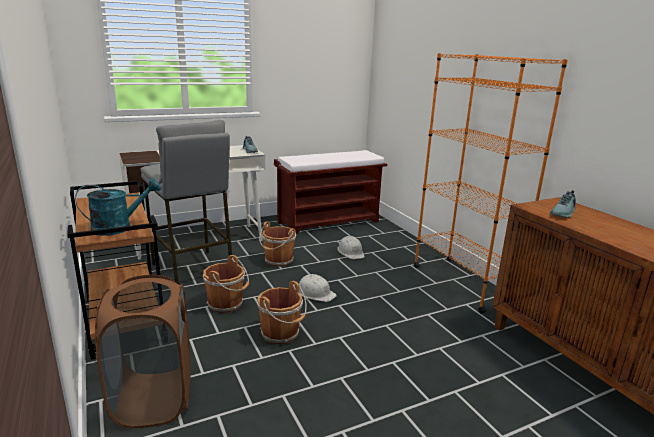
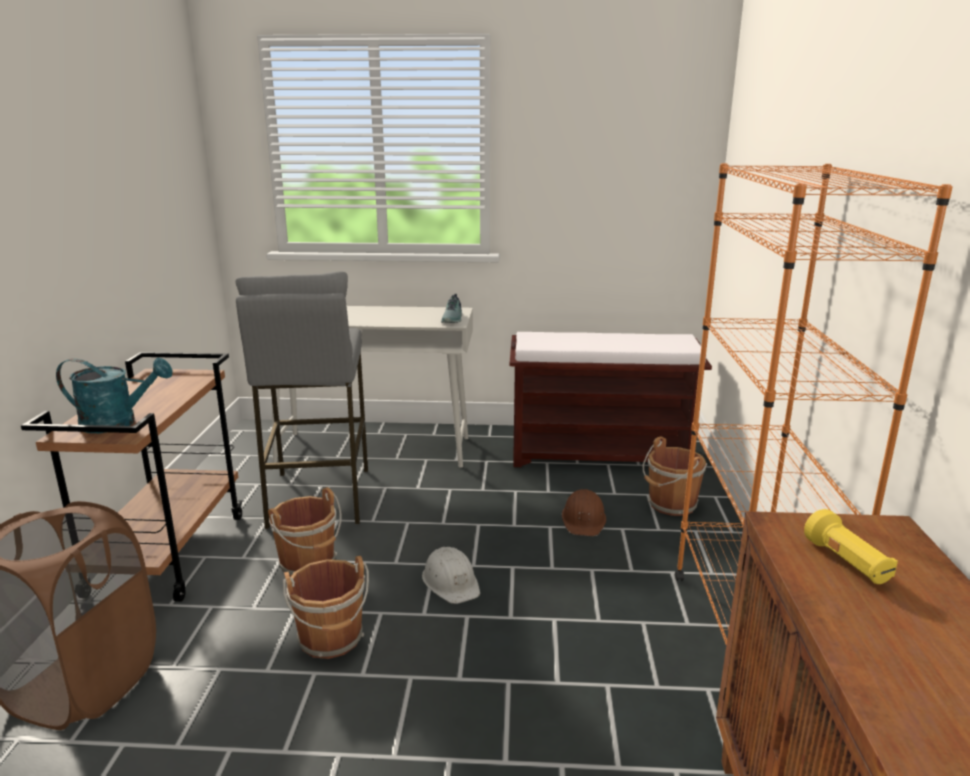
camera: 30 degrees right, 0 degrees up
(278, 261) = (451, 508): brown bucket -> brown bucket (670, 505)
(351, 252) = (584, 520): white hard hat -> brown hard hat
(564, 213) = (847, 563): shoe -> yellow flashlight

